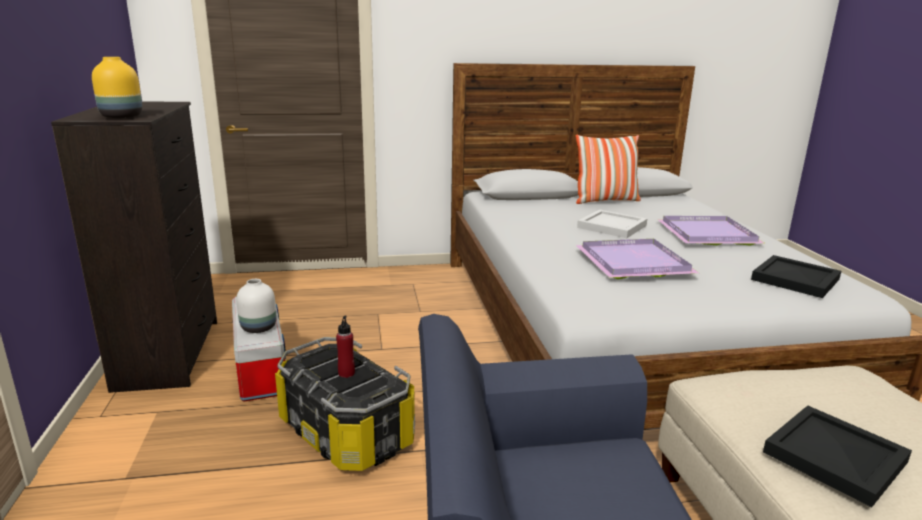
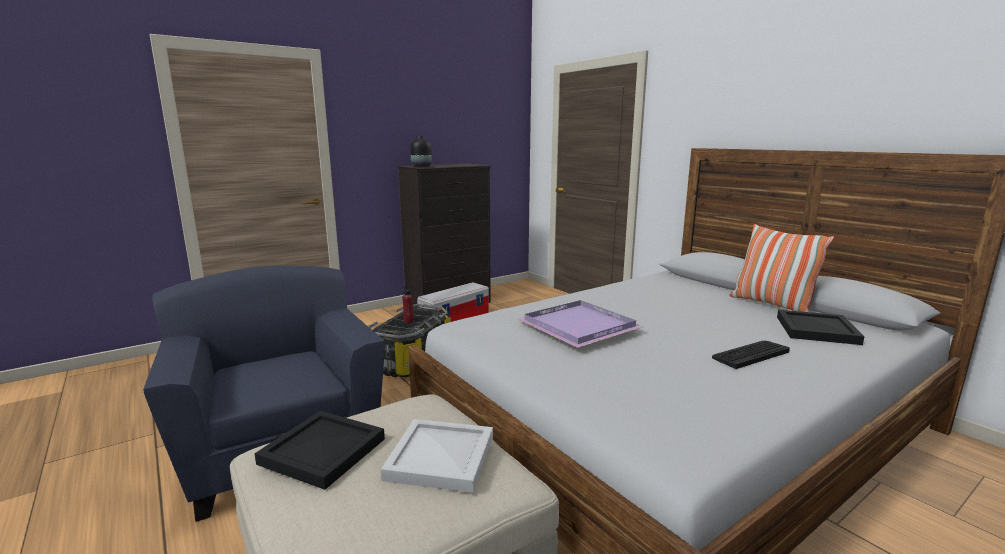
camera: 65 degrees right, 5 degrees down
(120, 117) = (421, 166): yellow vase -> black vase
(257, 328) = (442, 294): white vase -> none
(610, 226) = (678, 313): white tray -> white tray (440, 457)
(709, 234) = (750, 354): purple tray -> keyboard
(794, 279) = (658, 401): black tray -> black tray (817, 330)

